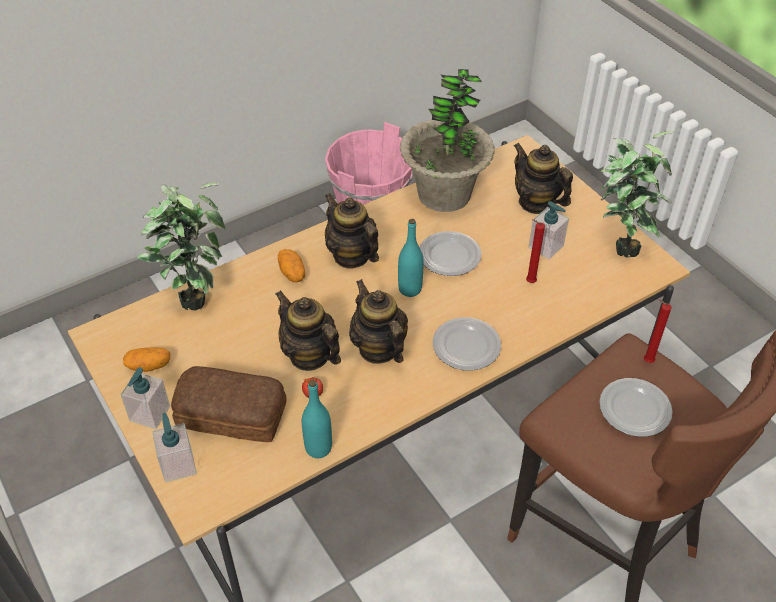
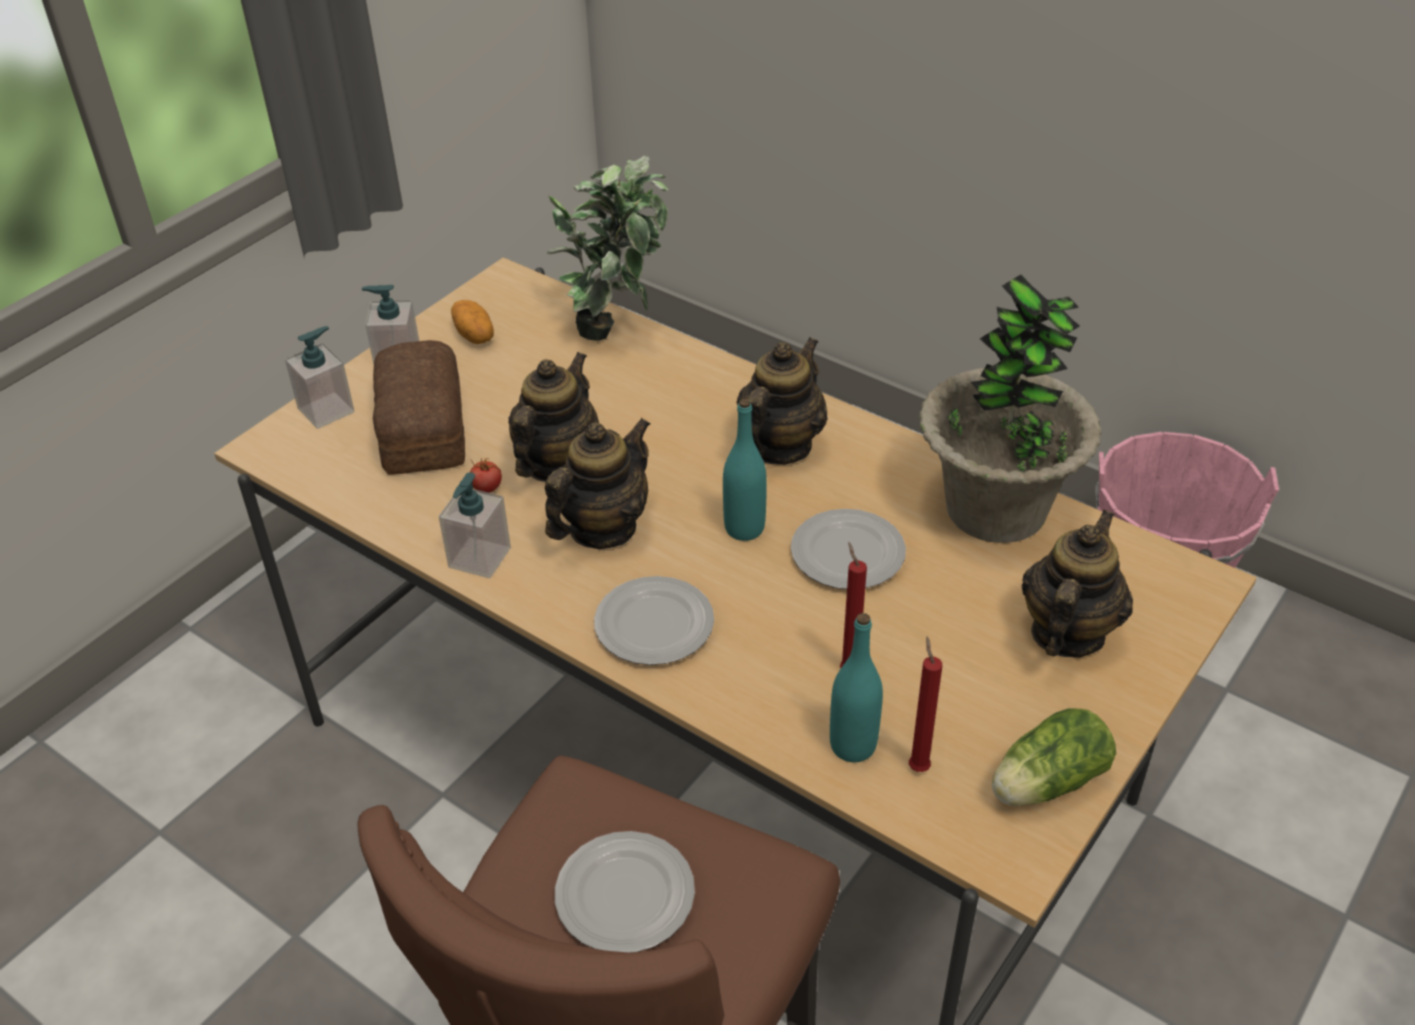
camera: 70 degrees right, 5 degrees down
(292, 273) = (706, 400): potato -> none
(318, 448) = (393, 521): turquoise bottle -> turquoise bottle (853, 745)
(546, 247) = (954, 673): soap dispenser -> soap dispenser (479, 558)
(620, 242) = (1044, 783): potted plant -> lettuce
(646, 361) = (758, 896): red candle -> red candle (917, 766)

